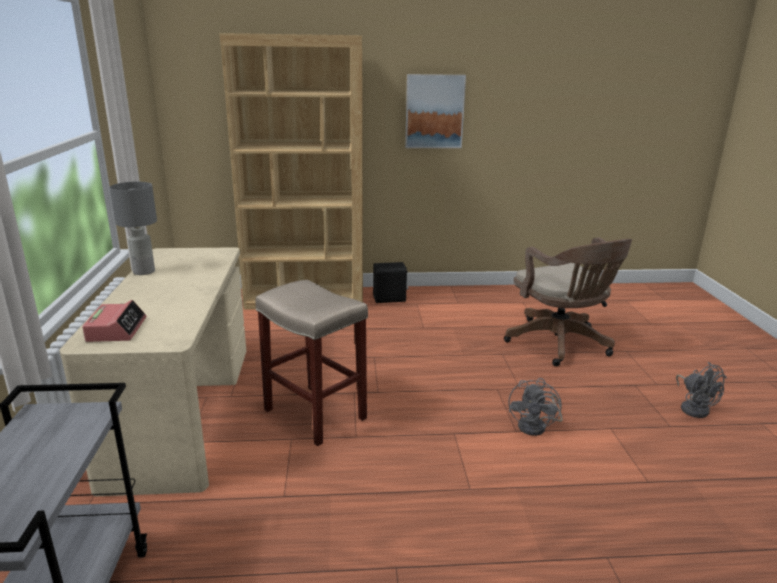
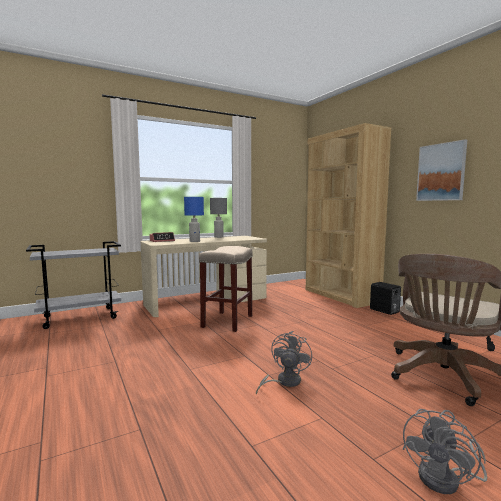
camera: 65 degrees right, 15 degrees down
(187, 302) = (195, 241): none -> blue table lamp
(537, 426) = (284, 382): grey fan -> grey fan turned 120 degrees clockwise

